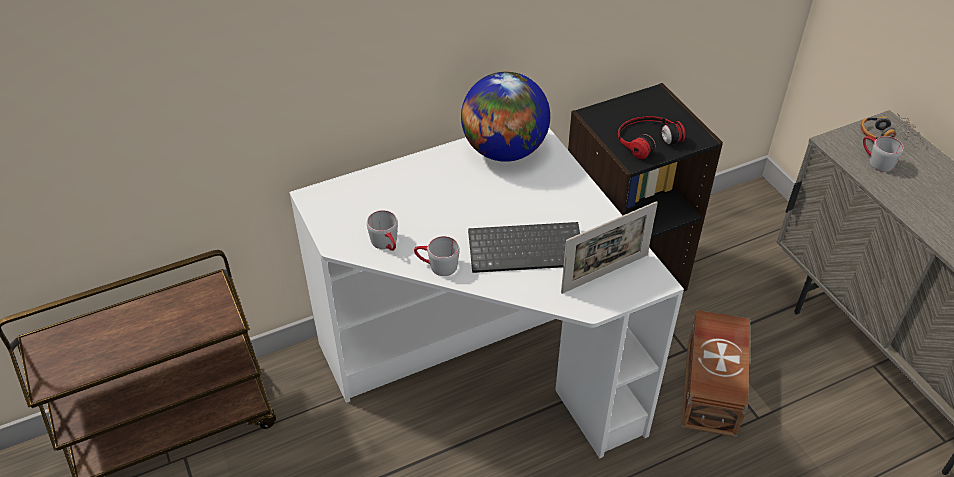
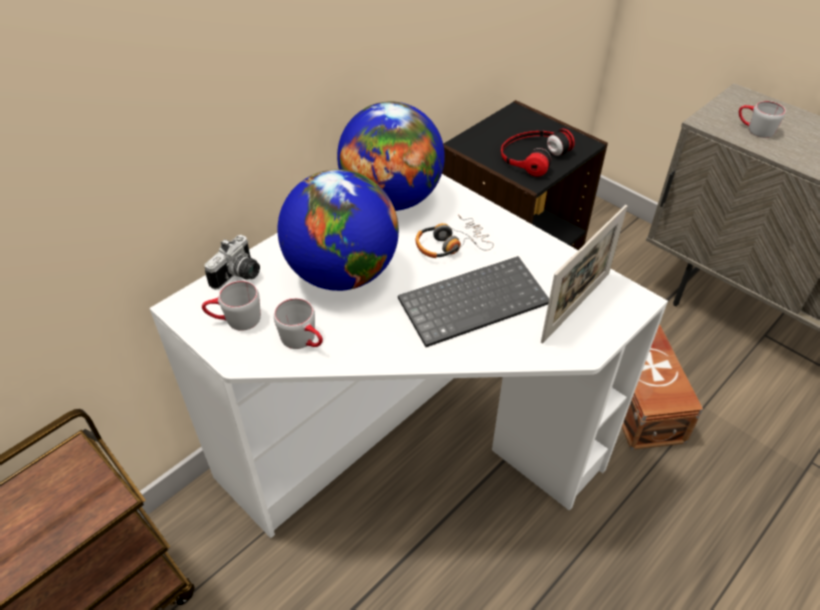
camera: 20 degrees left, 0 degrees up
(361, 184) = (239, 276): none -> camera
(437, 201) = (342, 274): none -> globe
(437, 265) = (379, 350): grey mug -> grey mug (235, 320)
(887, 134) = (747, 104): headphones -> headphones (451, 245)

